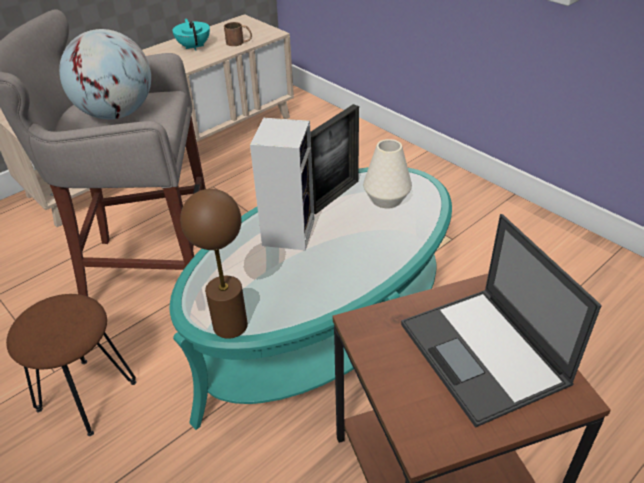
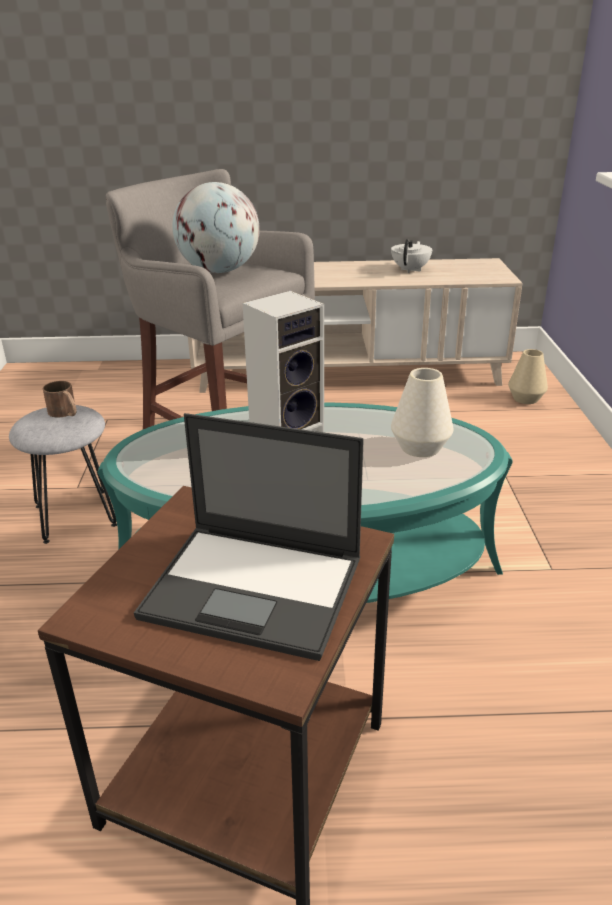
camera: 40 degrees right, 10 degrees down
(86, 395) = (75, 515): brown stool -> grey stool
(194, 47) = (411, 270): turquoise teapot -> white teapot
(230, 325) = (139, 472): brown table lamp -> none
(239, 42) = (458, 277): brown mug -> brown mug (65, 413)
(316, 122) = (526, 399): none -> beige vase
(334, 196) = (372, 423): picture frame -> none
(484, 355) = (256, 588): laptop -> laptop turned 90 degrees counterclockwise

